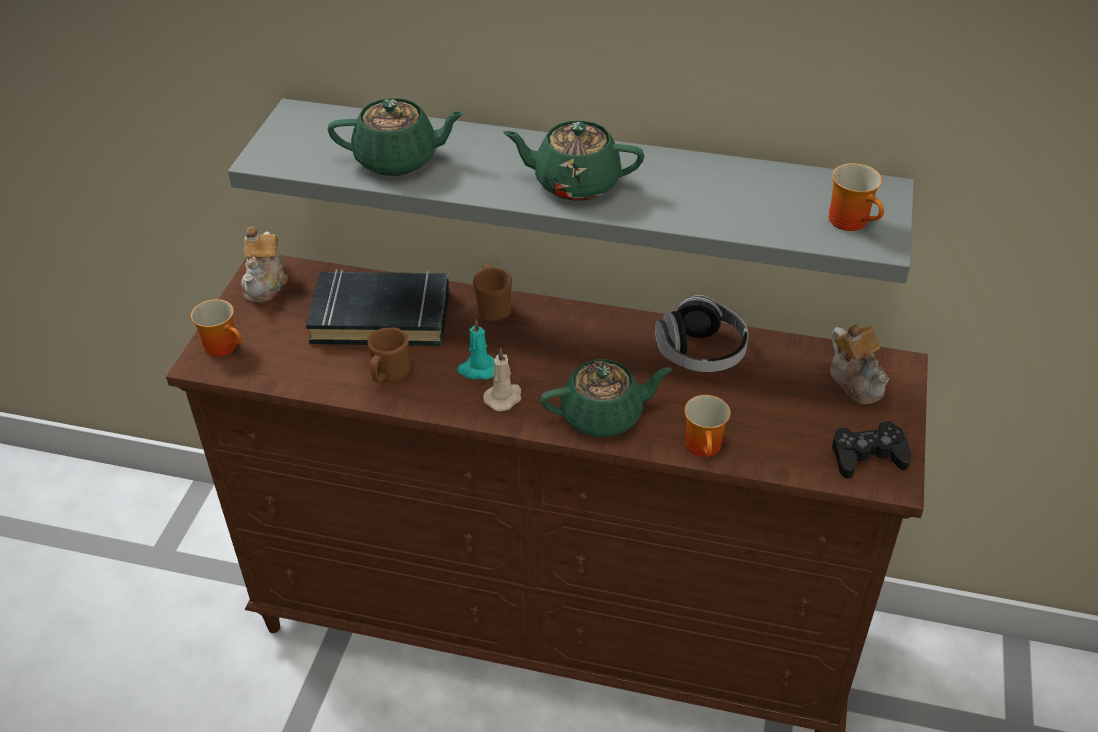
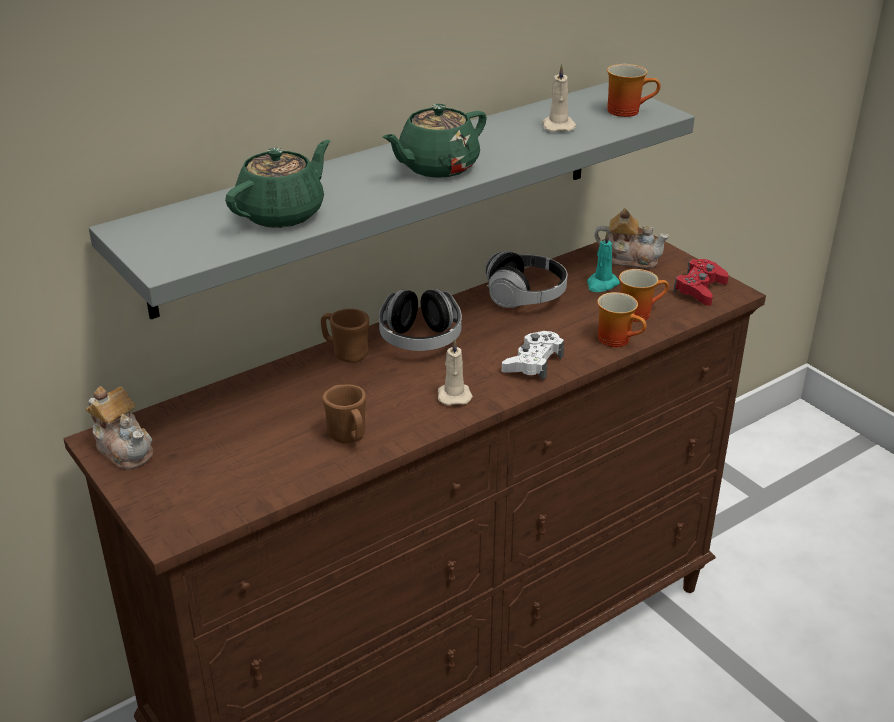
camera: 50 degrees left, 10 degrees down
(225, 346) = (171, 508): mug -> mug (637, 312)
(381, 316) = (270, 408): black book -> none
(477, 369) = (405, 392): turquoise candle -> turquoise candle (601, 284)
(558, 334) = (420, 340): none -> headphones
(603, 415) = (533, 363): green teapot -> white game controller
(753, 200) = (557, 126): none -> beige candle
(867, 456) = (700, 289): black game controller -> red game controller

